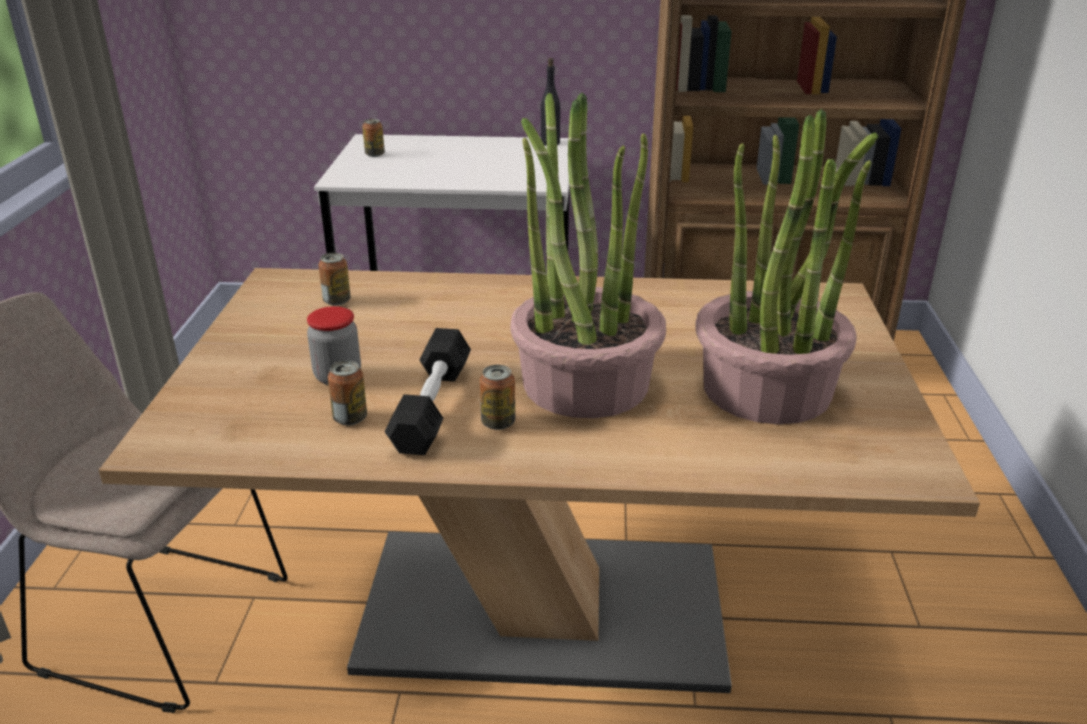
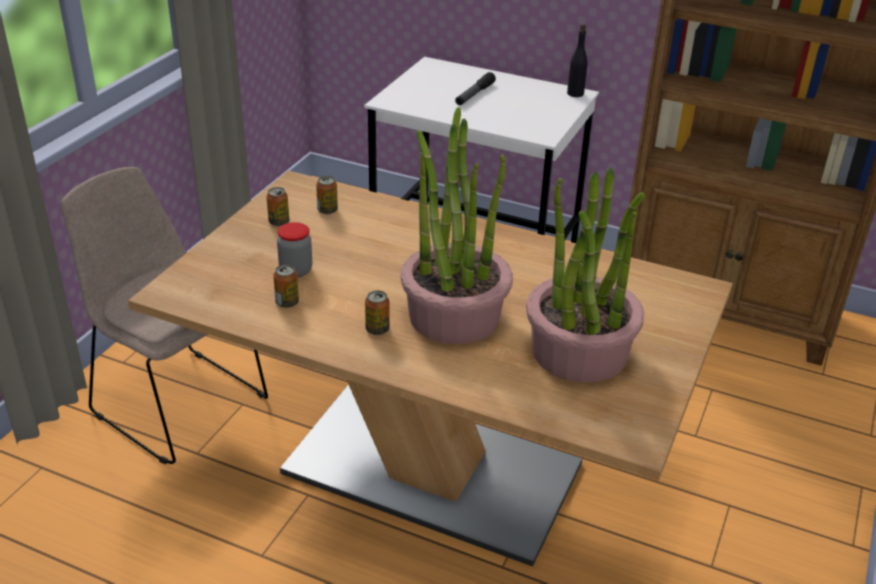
camera: 20 degrees right, 5 degrees up
(375, 154) = (427, 81): can -> can (279, 222)
(432, 407) = (342, 308): black dumbbell -> none
(439, 159) = (474, 94): none -> flashlight

